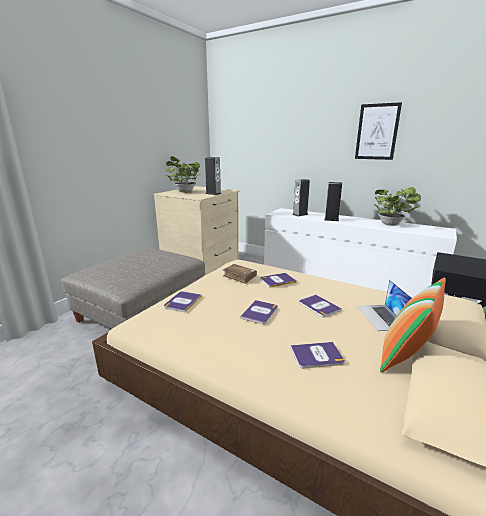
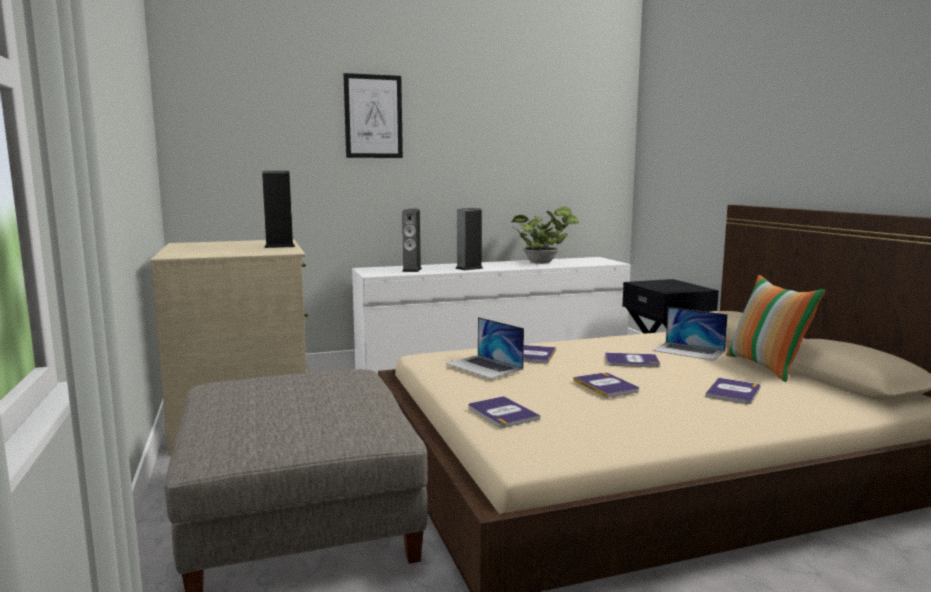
camera: 50 degrees left, 10 degrees down
(184, 191) = (201, 250): potted plant -> none
(239, 277) = (484, 366): brown book -> laptop
(377, 132) = (493, 135): picture -> picture (373, 116)

